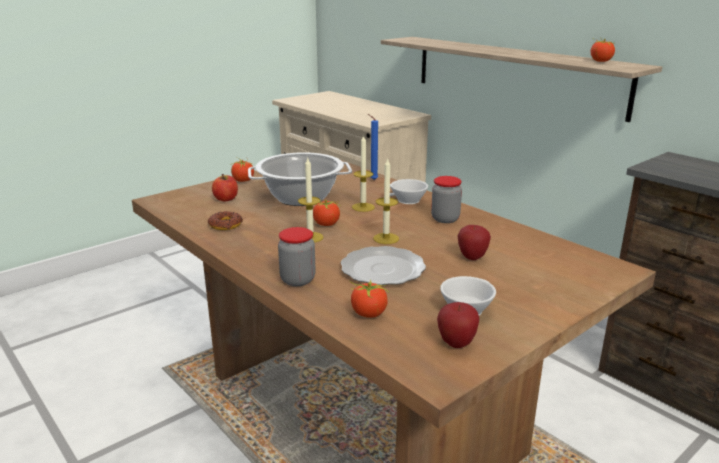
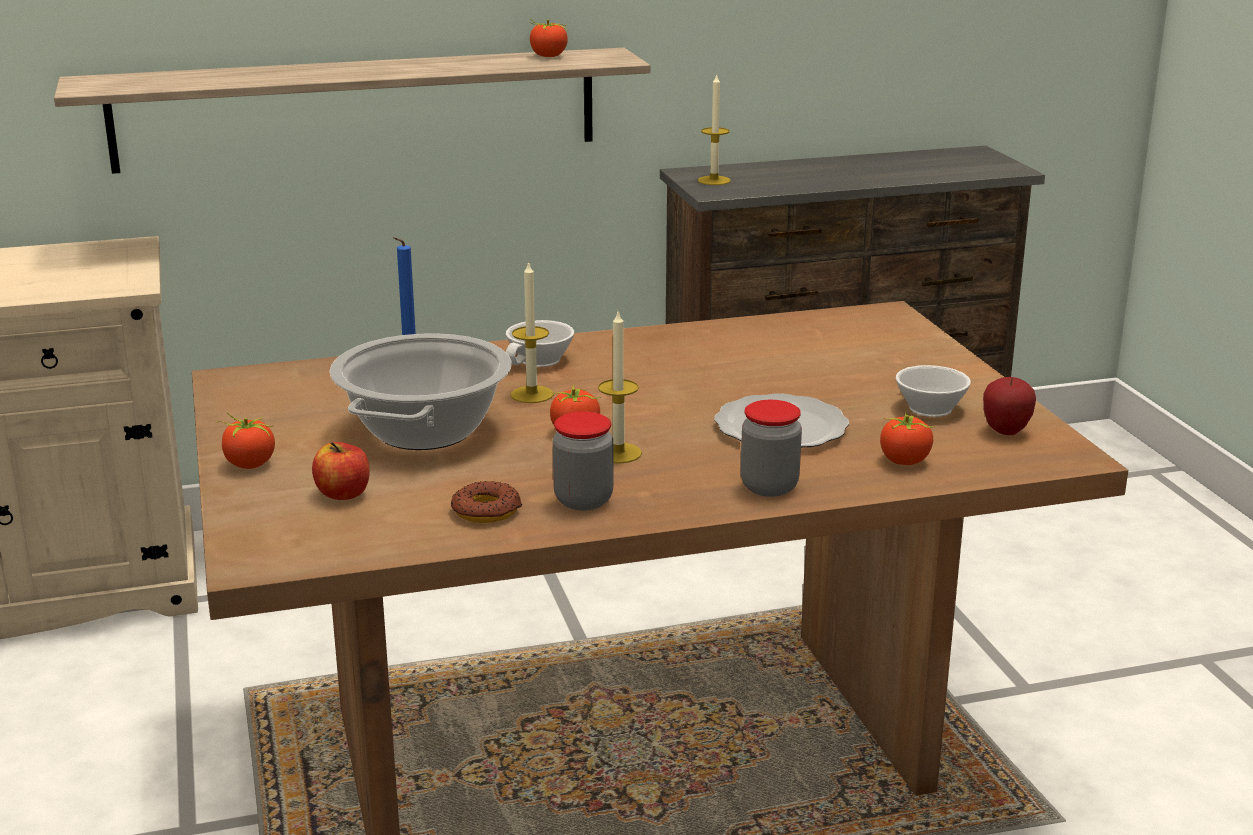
camera: 65 degrees left, 0 degrees up
(386, 238) = (677, 405): candle -> candle (714, 180)
(445, 219) = (644, 355): jar -> jar (583, 500)
(472, 257) = (790, 371): apple -> none

